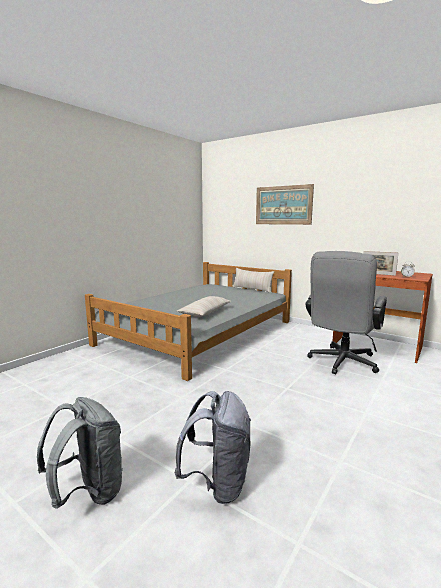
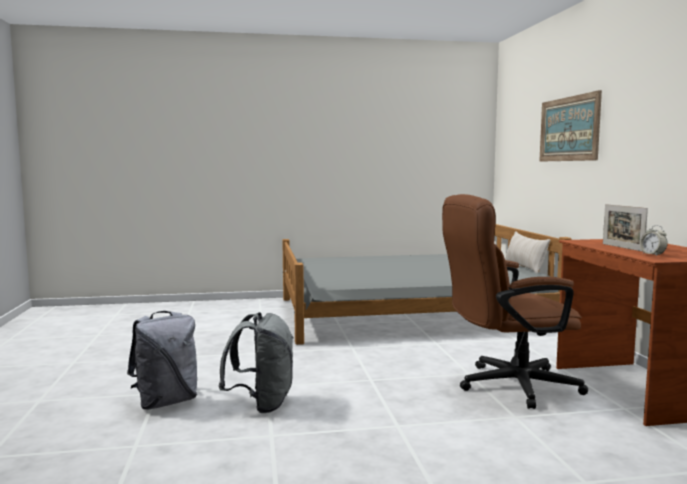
camera: 45 degrees right, 5 degrees down
(89, 492) = (104, 373): grey backpack -> grey backpack (262, 404)
(205, 312) = (373, 275): beige pillow -> none
(341, 363) = (507, 386): grey office chair -> brown office chair

